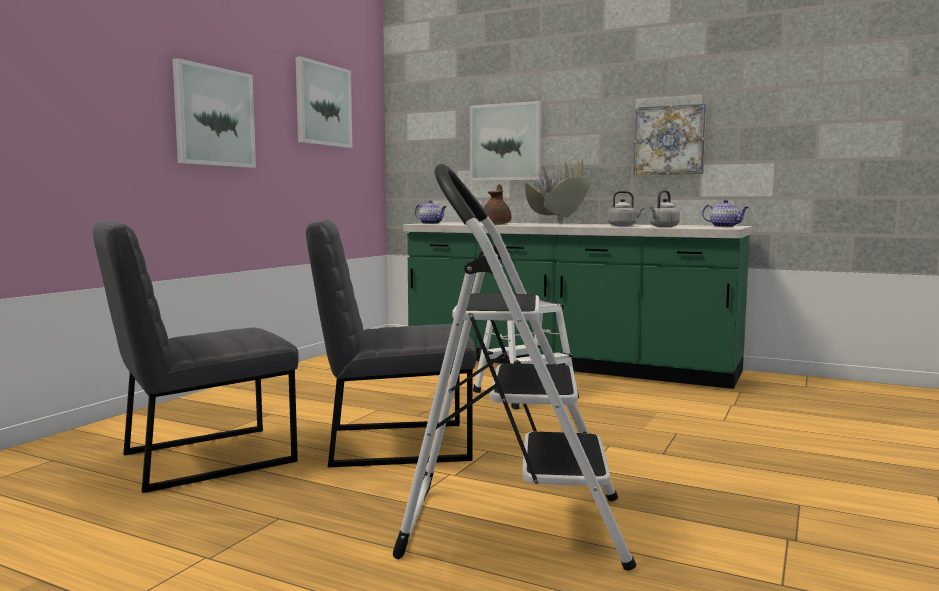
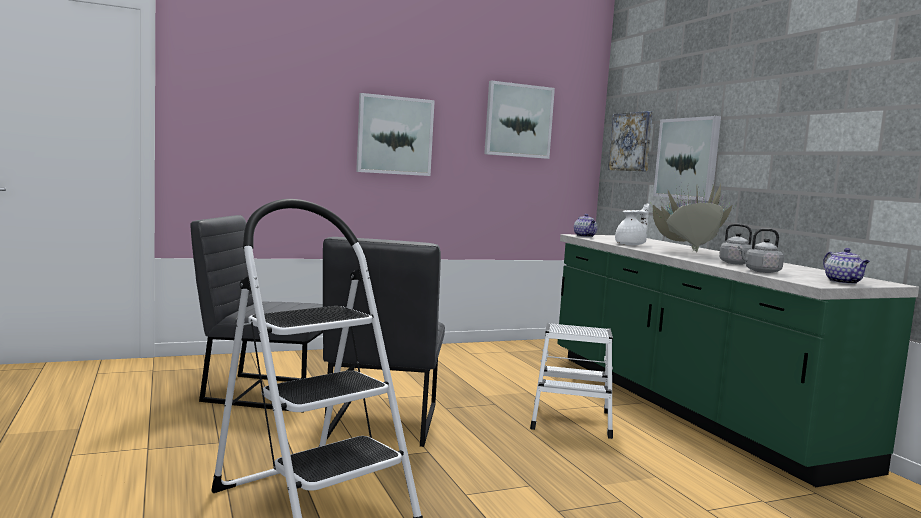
camera: 40 degrees right, 0 degrees up
(393, 444) = (381, 422): grey chair -> grey chair turned 120 degrees counterclockwise
(497, 224) = (631, 244): brown teapot -> white teapot
(669, 140) = (839, 166): picture -> picture (631, 142)

